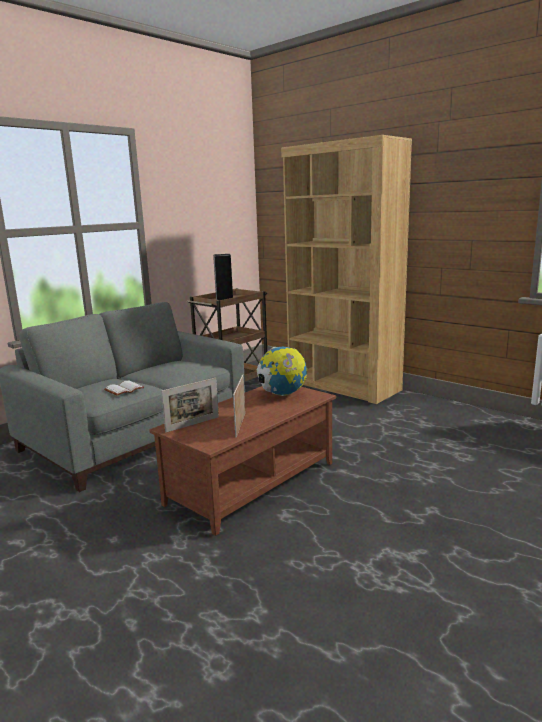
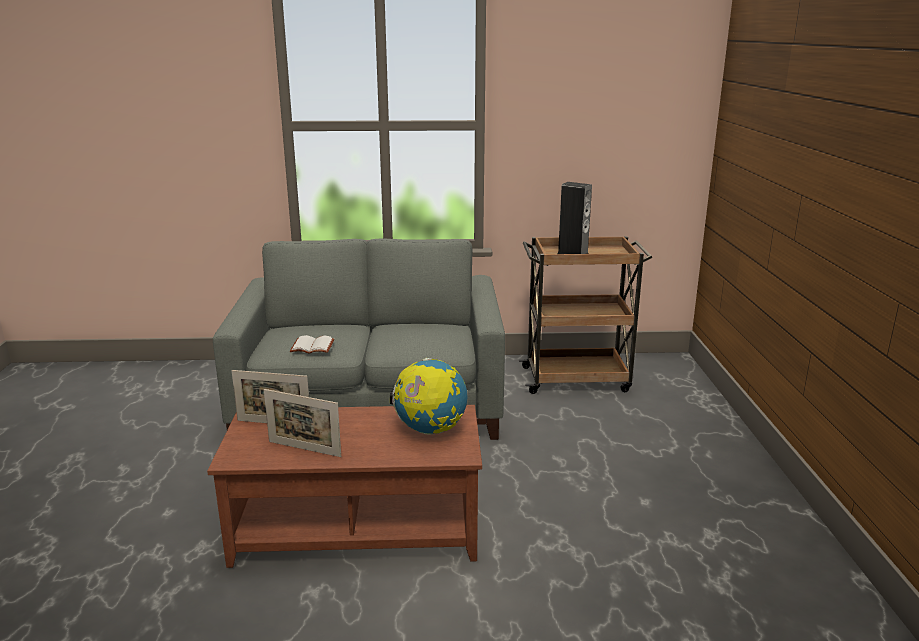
camera: 45 degrees right, 5 degrees up
(240, 424) = (304, 449): picture frame -> picture frame turned 120 degrees counterclockwise
(343, 386) = (719, 450): brown bookcase -> none

